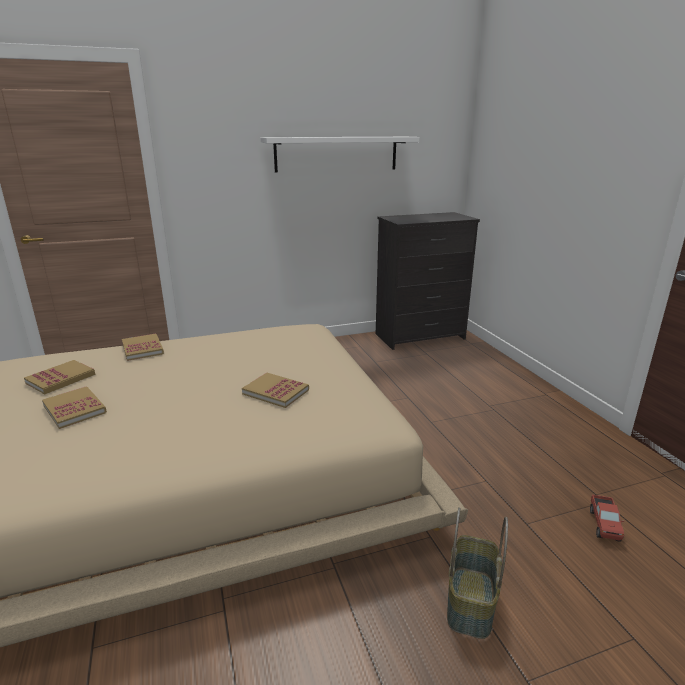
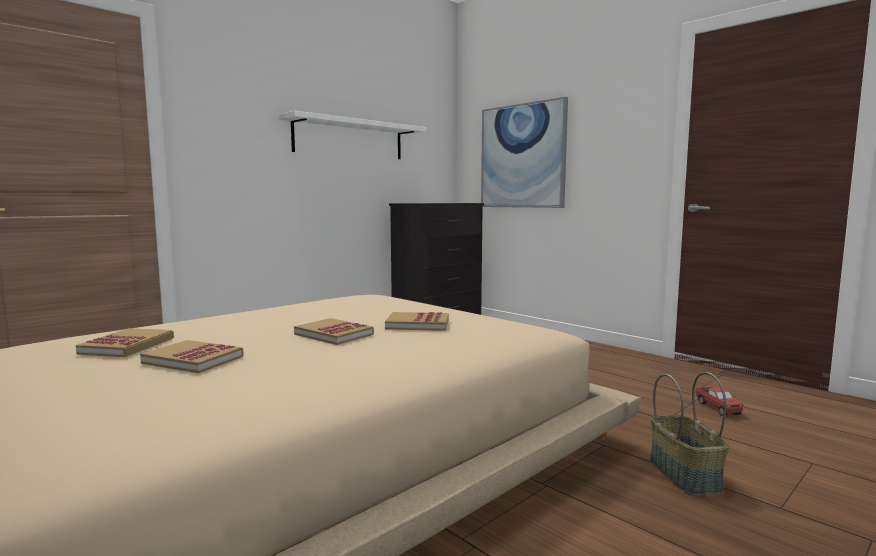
camera: 25 degrees left, 15 degrees down
(142, 349) = (205, 319): book -> book (334, 334)
(524, 171) = (522, 156): none -> picture

